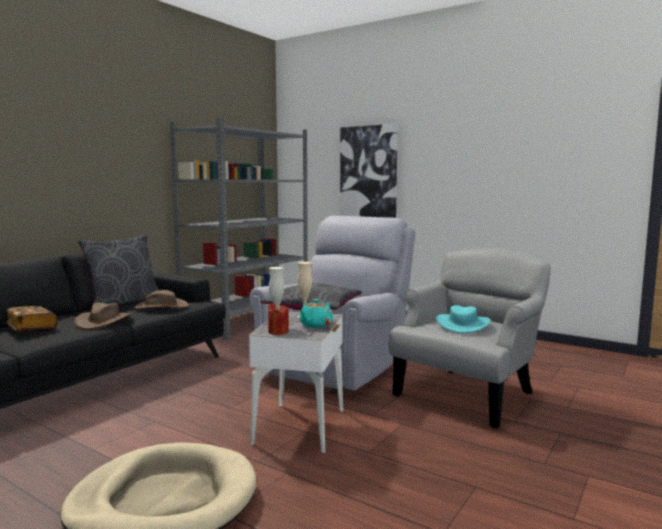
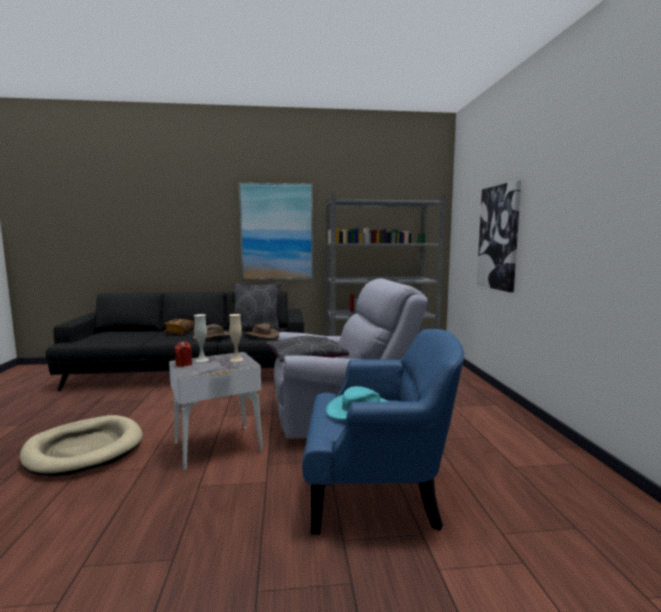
camera: 50 degrees right, 0 degrees up
(111, 164) = (277, 232): none -> picture
(315, 325) = (214, 367): turquoise teapot -> none
(468, 393) = (377, 491): grey armchair -> blue armchair

